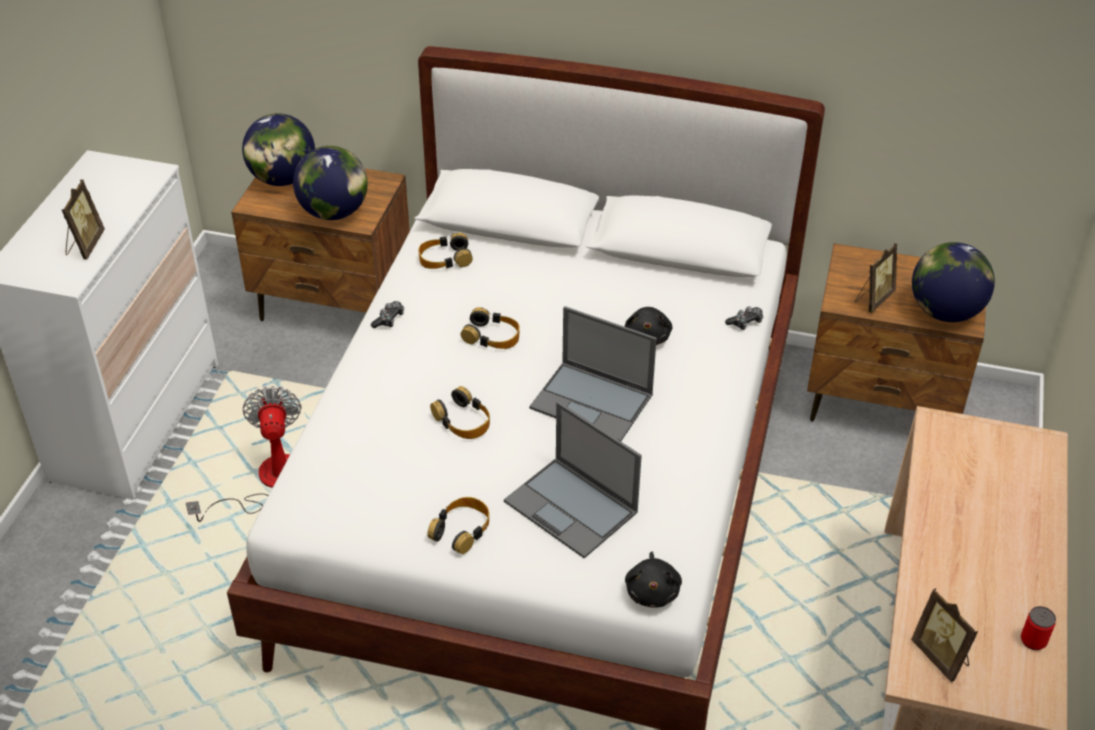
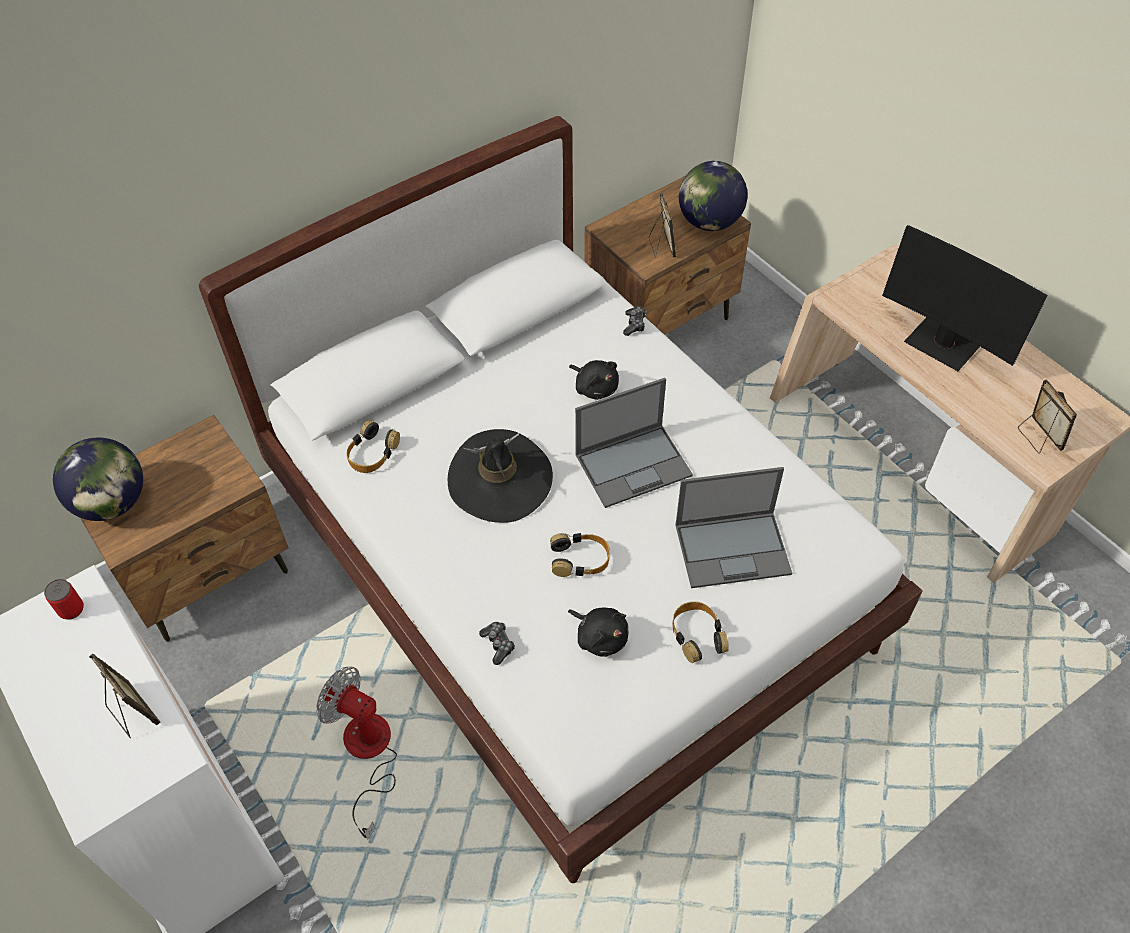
camera: 50 degrees left, 10 degrees up
(333, 212) = (204, 494): globe -> none
(389, 319) = (407, 536): game controller -> game controller (498, 644)
(492, 336) = (500, 480): headphones -> black hat
(652, 591) = (853, 554): black plush toy -> black plush toy (600, 637)
(941, 657) = (1037, 437): picture frame -> picture frame turned 120 degrees counterclockwise
(976, 528) = (943, 344): none -> monitor
(1033, 640) = (1055, 384): can -> can (71, 609)

